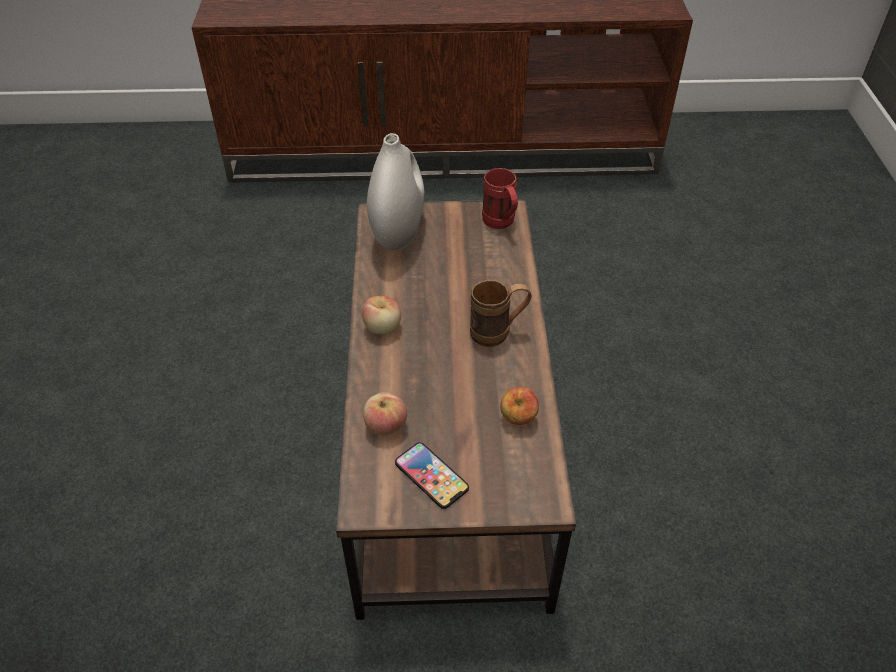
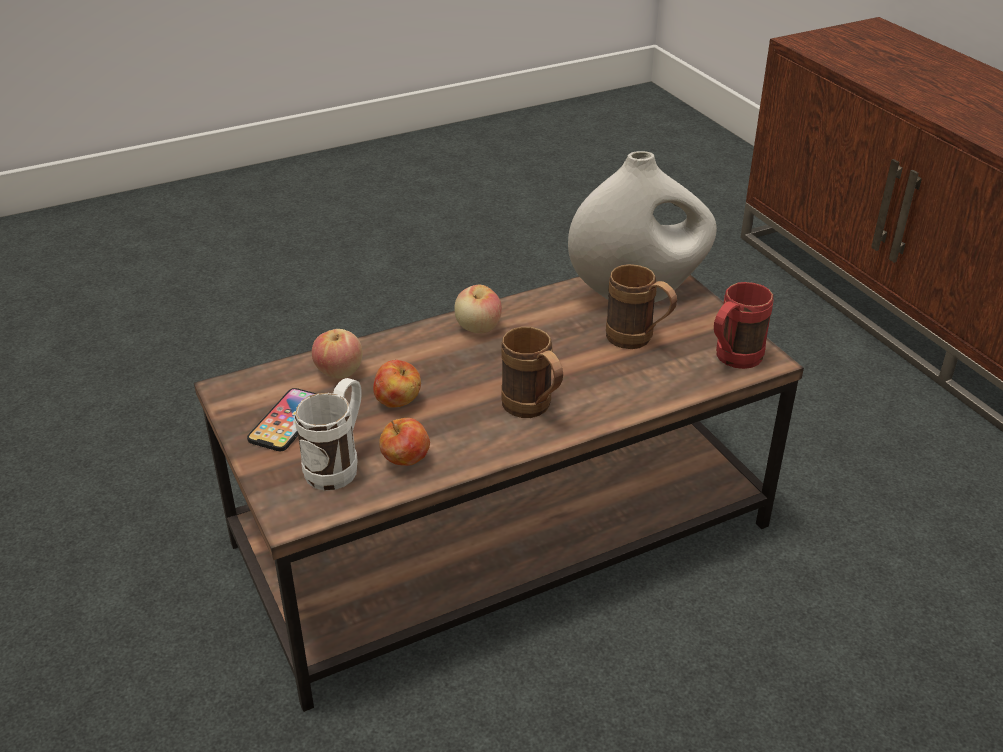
camera: 65 degrees right, 10 degrees down
(447, 401) = (398, 402): none -> apple
(454, 255) = (638, 341): none -> brown mug
(502, 457) = (339, 464): none -> white mug

